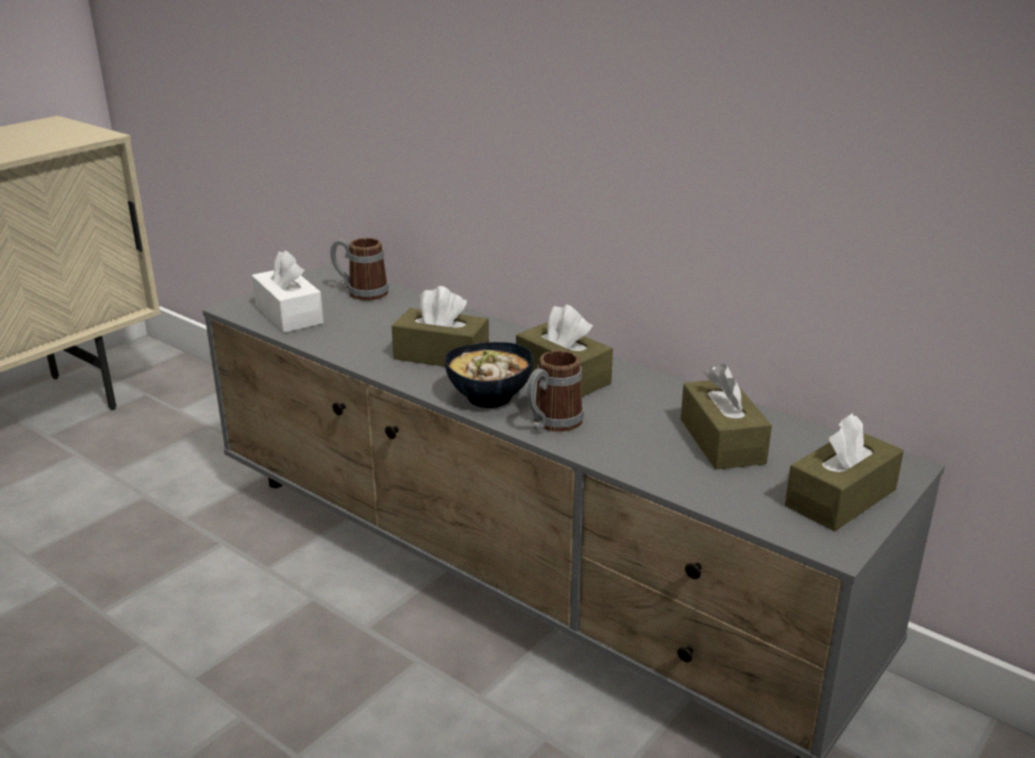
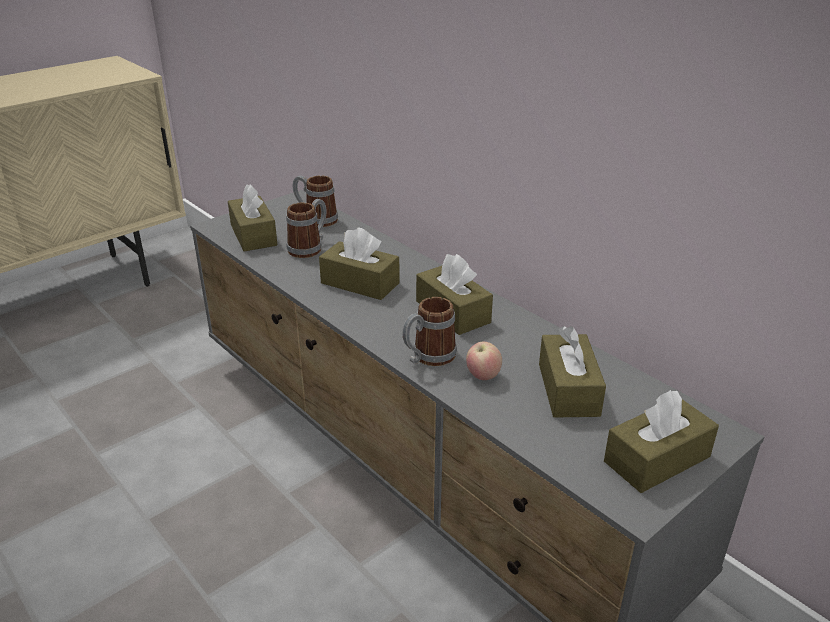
camera: 10 degrees right, 5 degrees up
(289, 314) = (253, 235): white tissue box -> brown tissue box
(365, 323) = (309, 247): none -> mug
(490, 398) = (386, 328): bowl -> none
(621, 437) = (483, 376): none -> apple

